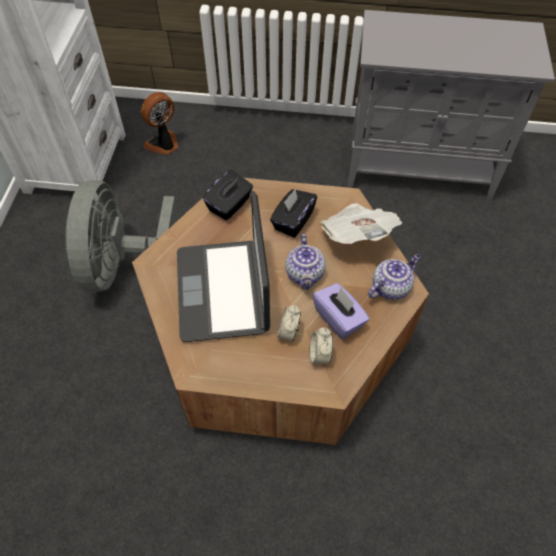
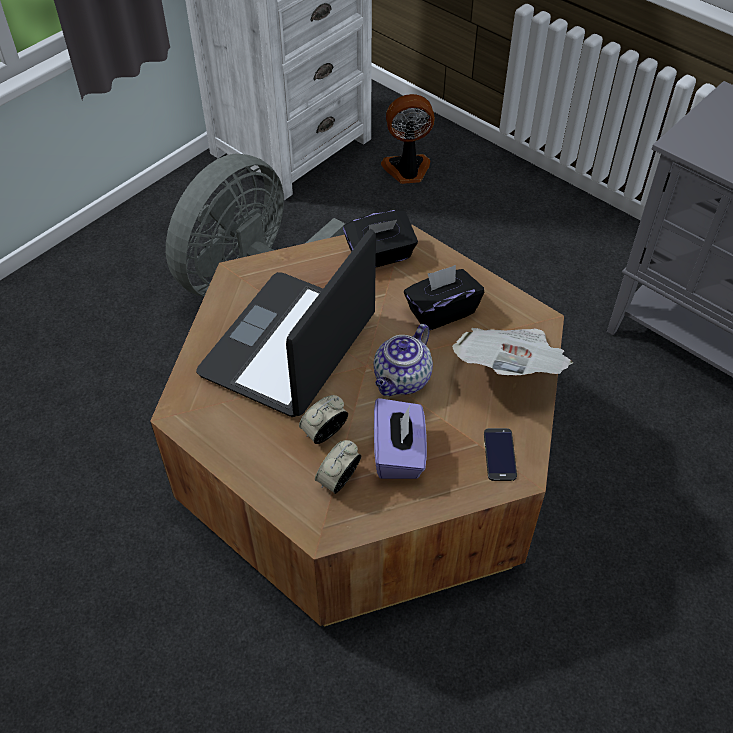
camera: 35 degrees right, 5 degrees down
(391, 287) = (499, 454): teapot -> phone

